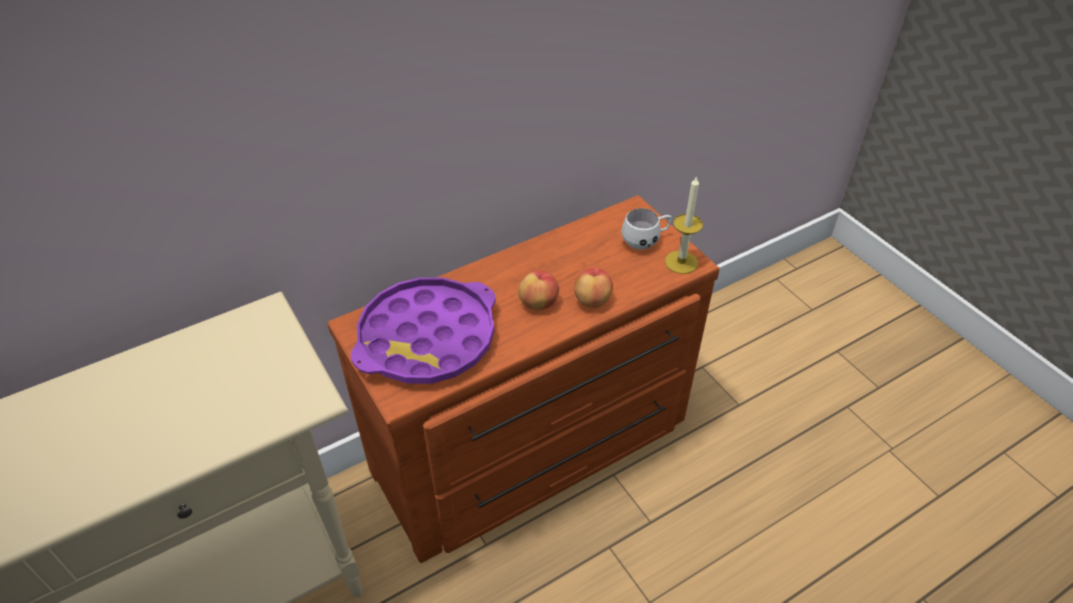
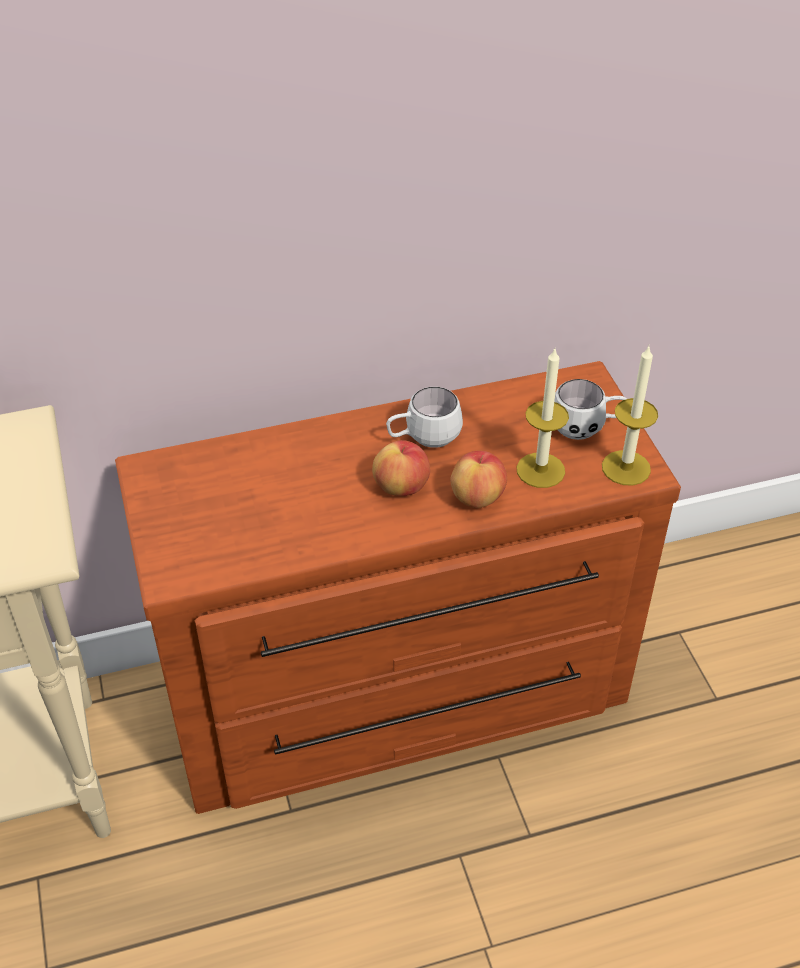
camera: 15 degrees right, 0 degrees up
(427, 338) = (235, 506): purple tray -> none
(541, 268) = (423, 439): none -> white mug
(627, 274) = (540, 470): none -> candle

